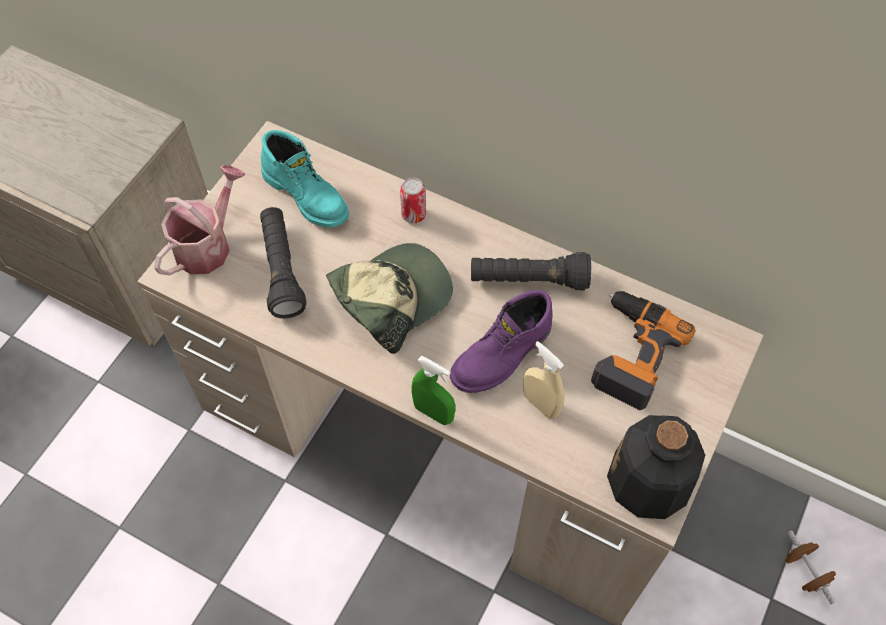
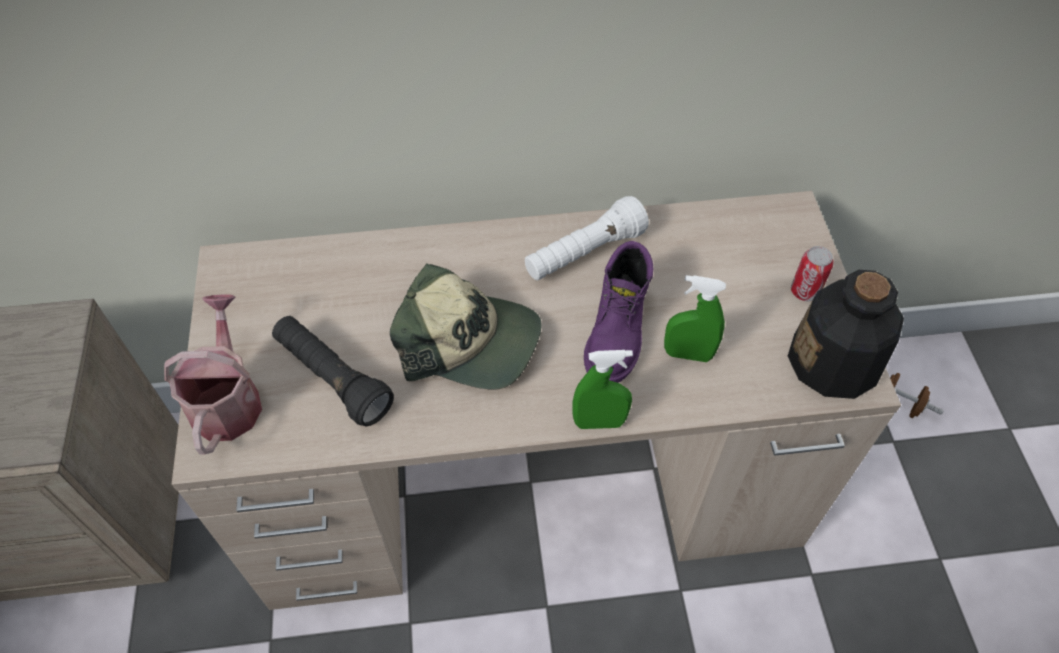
camera: 35 degrees left, 5 degrees down
(307, 195) = (302, 293): turquoise boot -> none
(391, 298) = (469, 341): cap -> cap turned 90 degrees clockwise
(413, 214) = (427, 254): can -> can (804, 291)
(528, 280) = (584, 254): black flashlight -> white flashlight
(540, 404) = (688, 354): beige spray bottle -> green spray bottle
(630, 352) = (723, 265): power drill -> none

